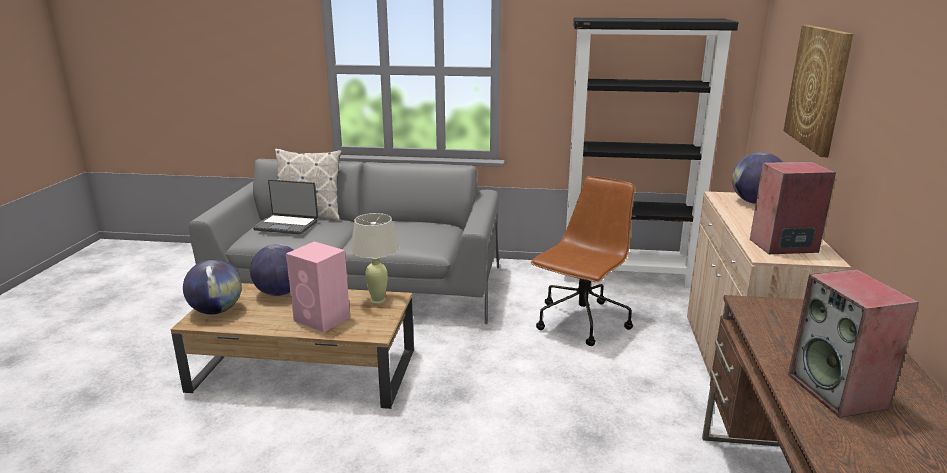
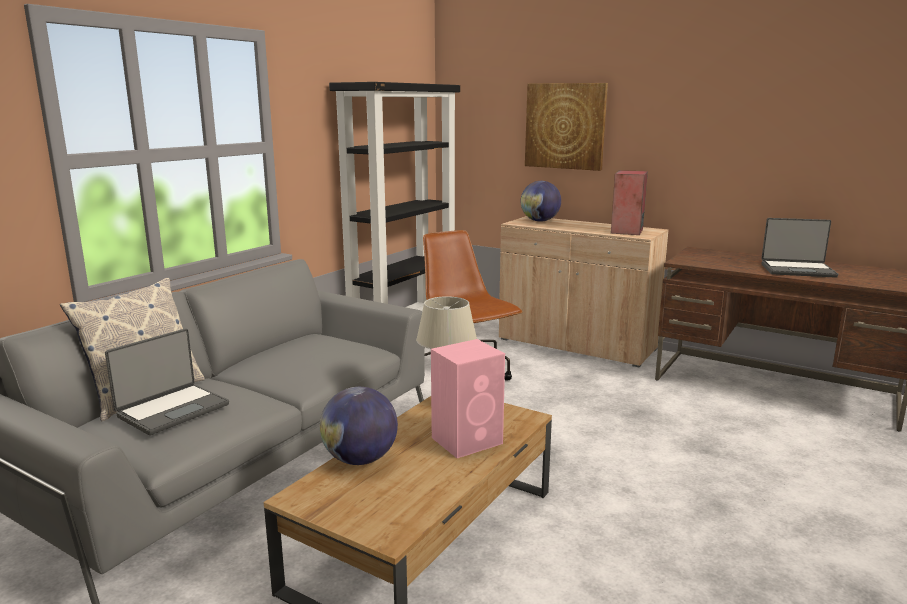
camera: 65 degrees left, 5 degrees down
(216, 311) = (370, 512): globe -> none
(838, 392) = (797, 270): speaker -> laptop

